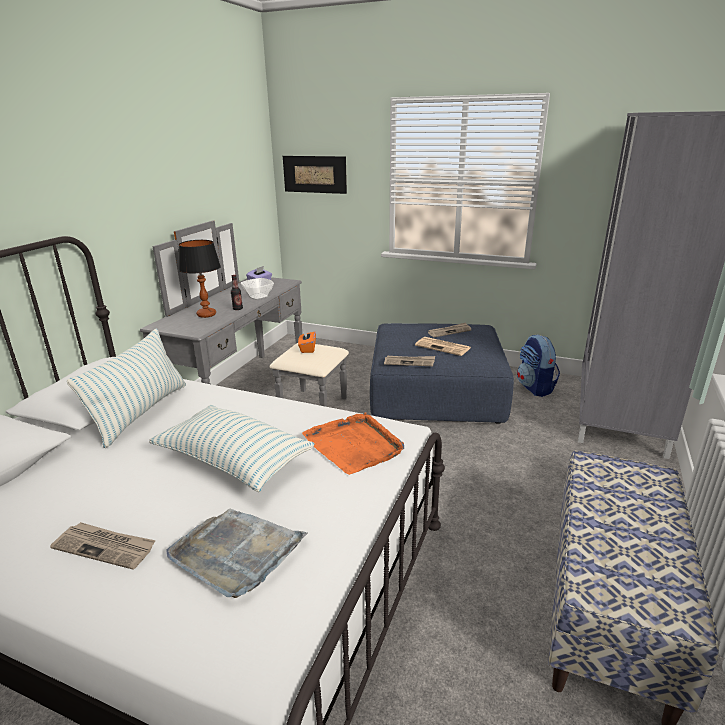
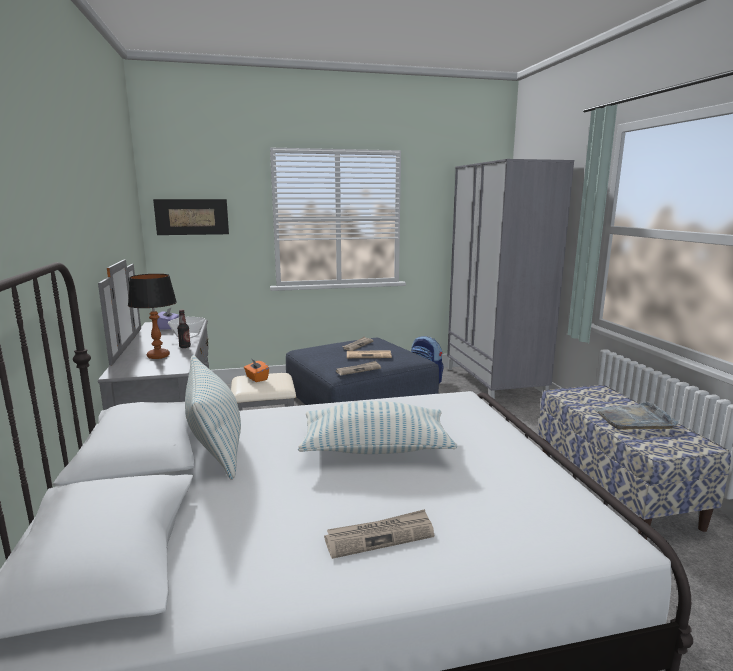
camera: 35 degrees left, 10 degrees down
(237, 553) = (487, 495): grey tray -> grey tray (634, 419)
(354, 445) = (446, 413): orange tray -> none

